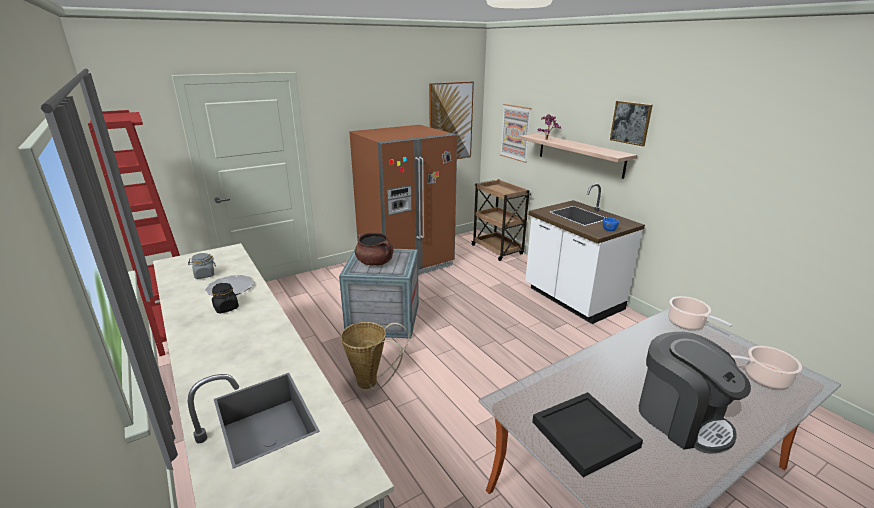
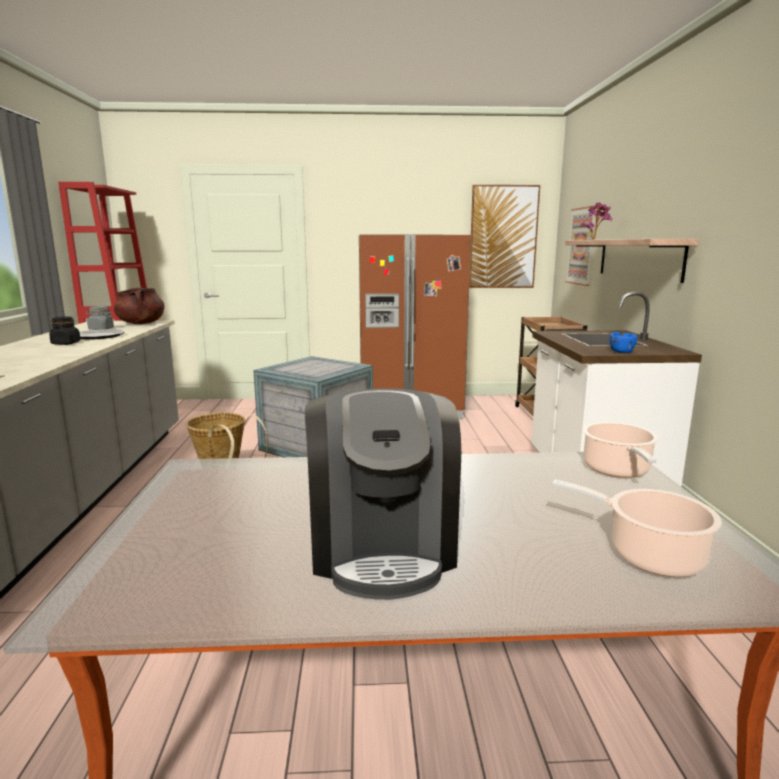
camera: 30 degrees right, 10 degrees down
(375, 262) = (307, 367): brown cooking pot -> brown cooking pot (141, 323)
(584, 433) = (214, 516): black tray -> none
(631, 123) = (693, 189): picture -> none

